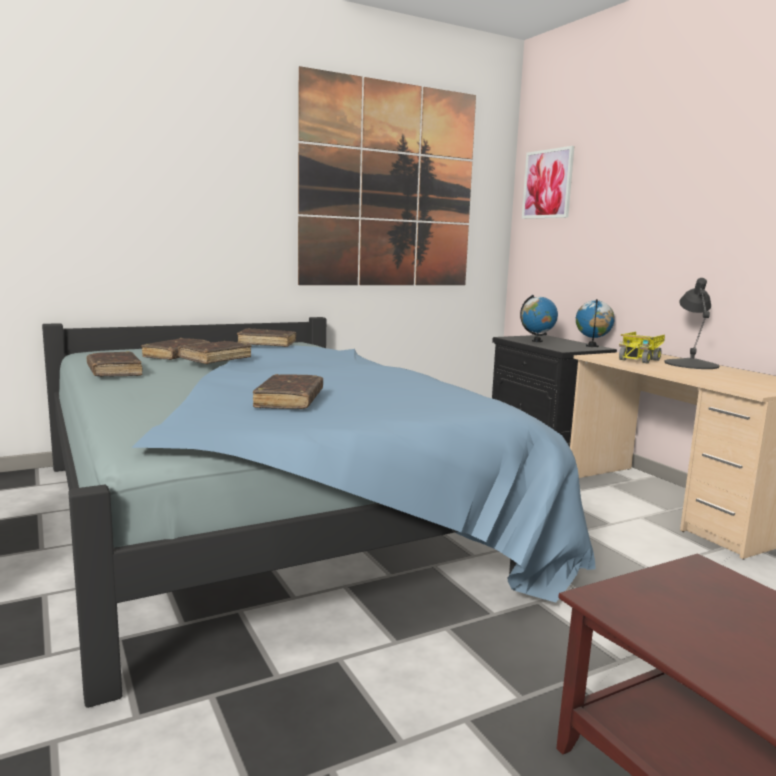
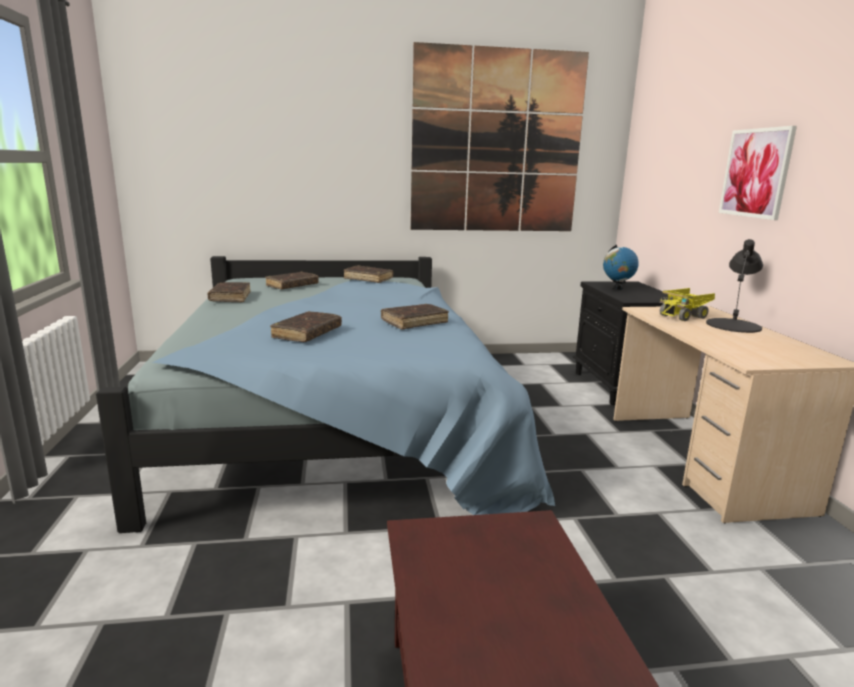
camera: 20 degrees right, 5 degrees up
(215, 359) = (309, 291): brown book -> brown book (414, 322)
(548, 184) = (652, 136): picture -> picture (756, 173)
(592, 346) = (666, 297): globe -> none

